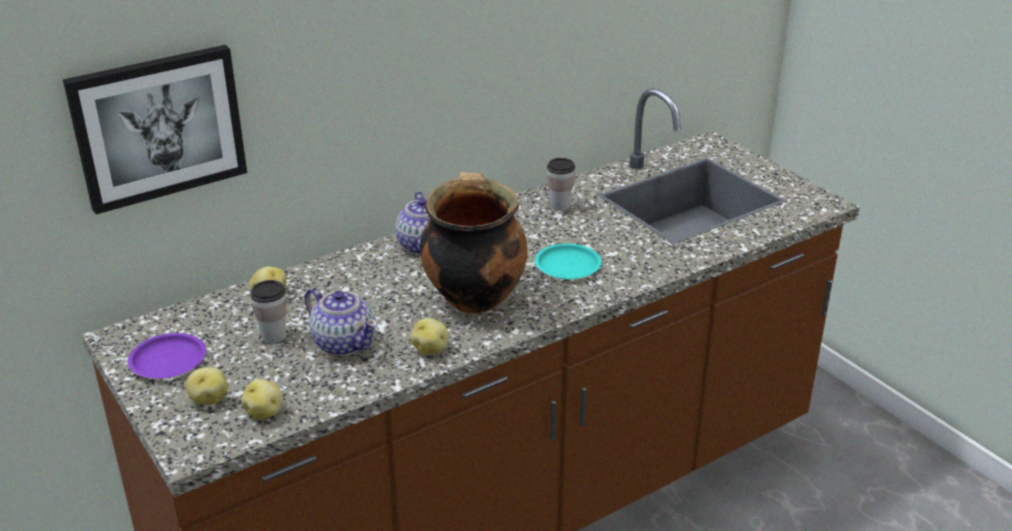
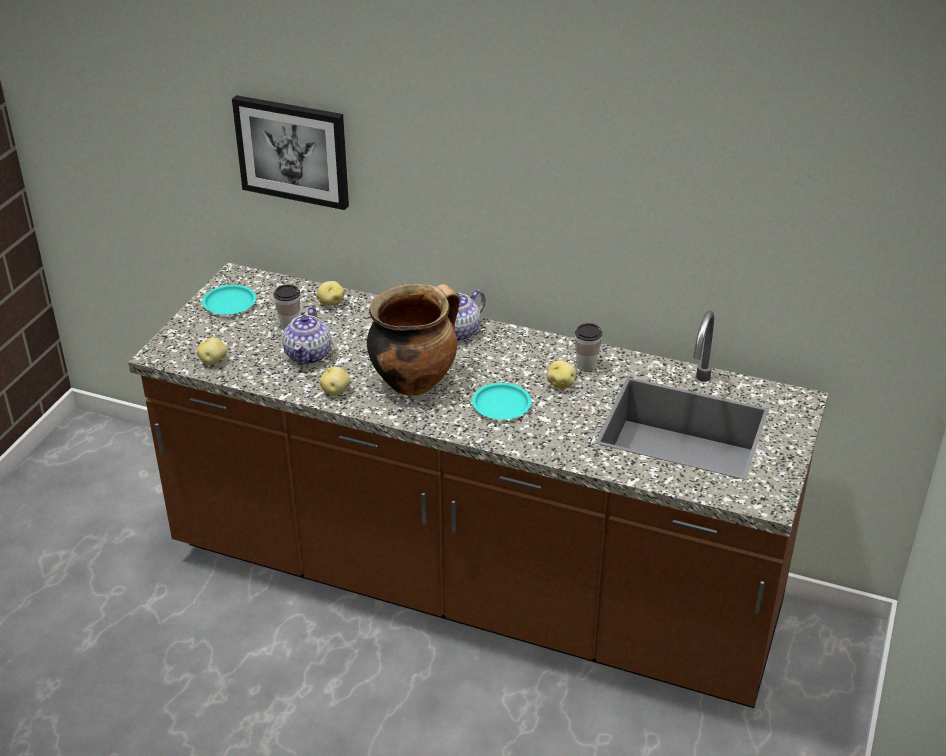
camera: 55 degrees right, 5 degrees up
(168, 361) = (230, 303): purple plate -> turquoise plate
(209, 399) = (208, 335): potato -> potato (561, 384)

